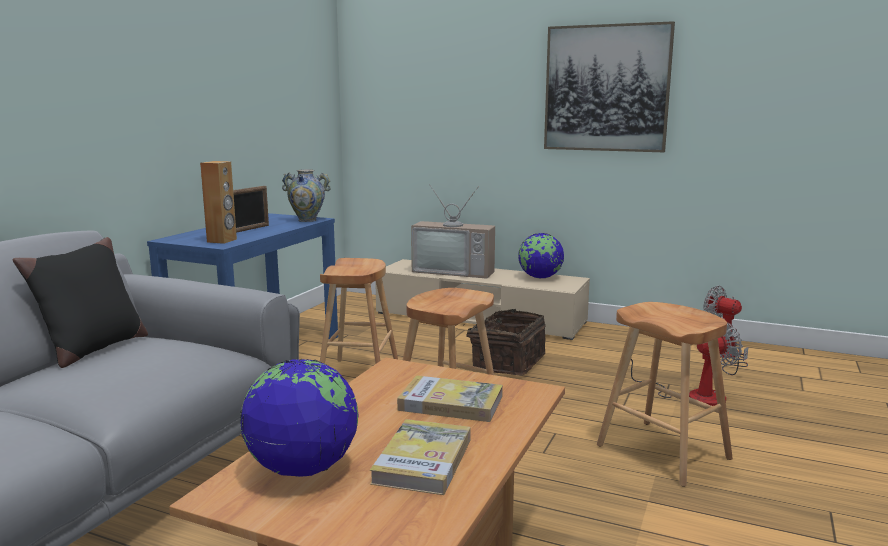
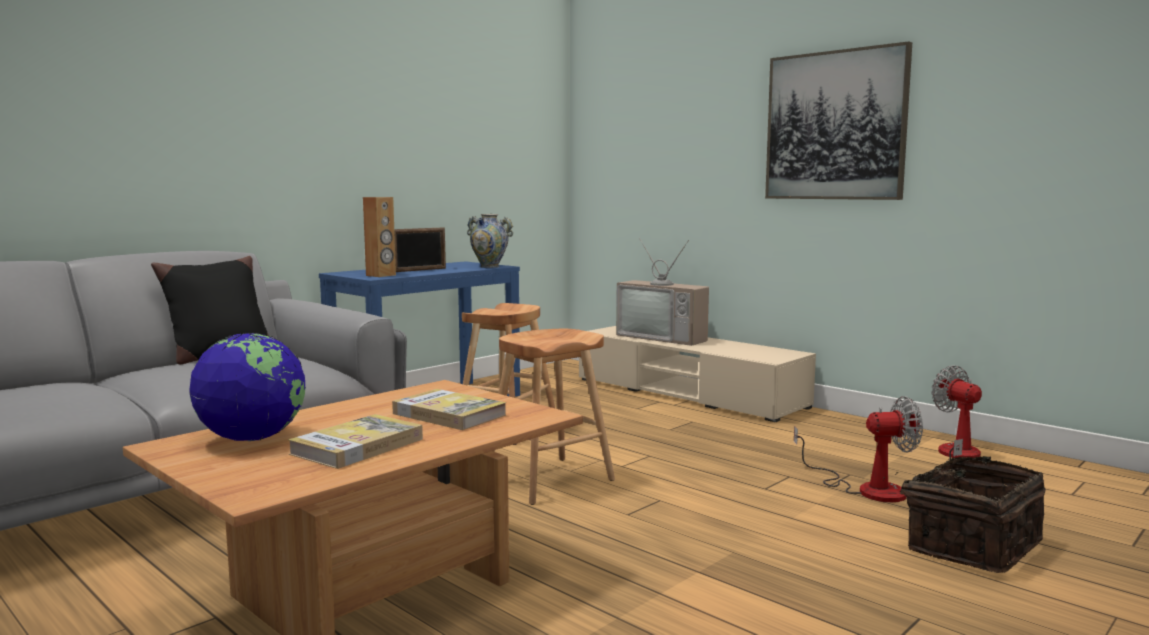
camera: 20 degrees right, 5 degrees down
(506, 362) = (674, 434): basket -> basket (969, 545)
(540, 278) = (754, 349): globe -> none
(662, 452) = (766, 533): brown stool -> none

